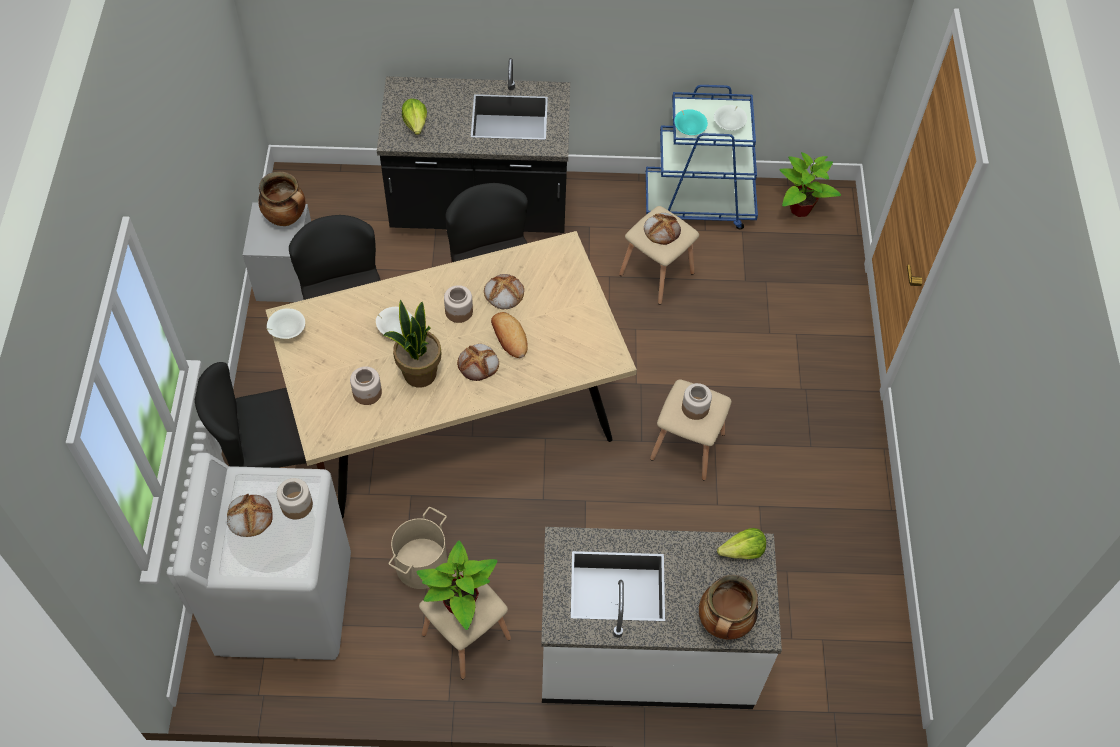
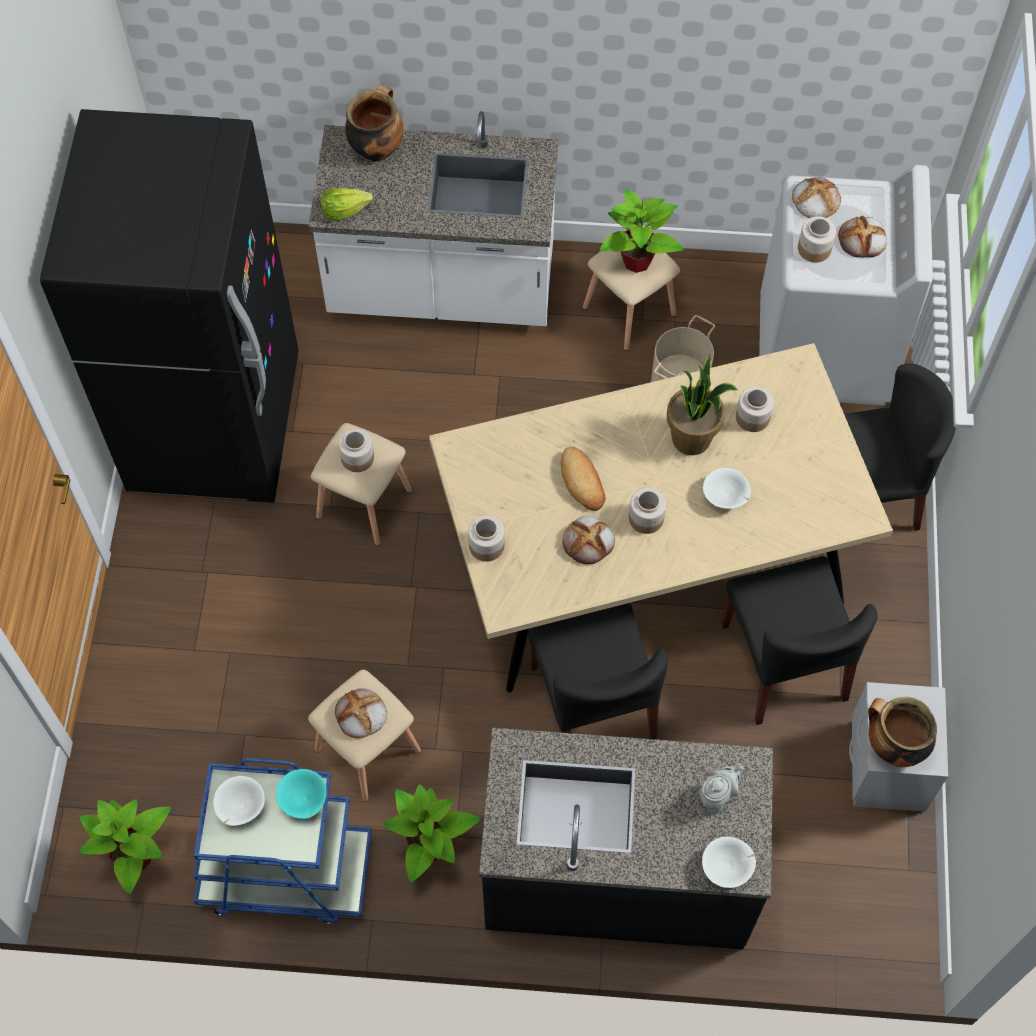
camera: 175 degrees left, 5 degrees up
(287, 331) = (860, 498): white bowl -> white bowl (728, 867)
(416, 124) = (717, 796): lettuce -> grey teapot
(478, 364) = (620, 448): bread -> bread (815, 200)
(582, 288) = (486, 545): none -> jar
(605, 219) = (430, 848): none -> potted plant
(826, 509) = (216, 424): none -> black fridge

